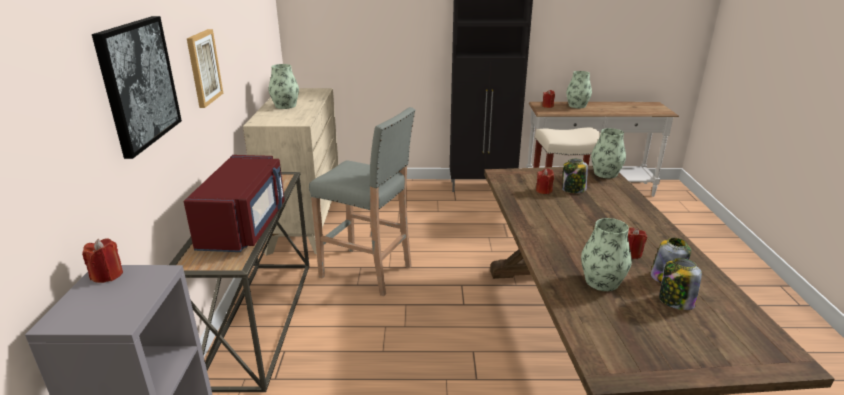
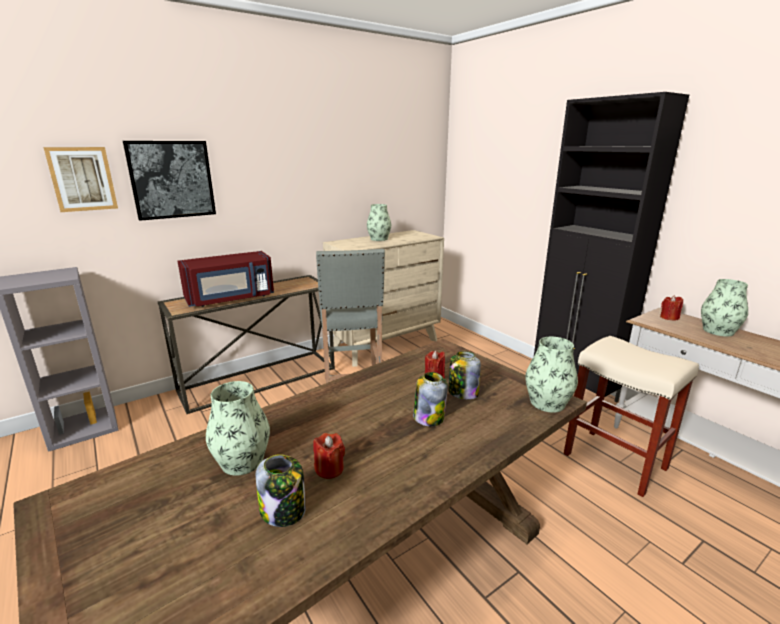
camera: 55 degrees right, 5 degrees down
(107, 275) = (63, 271): red candle -> none
(203, 67) = (274, 187): picture -> picture (82, 179)
(675, 301) = (221, 531): jar -> jar (428, 417)

